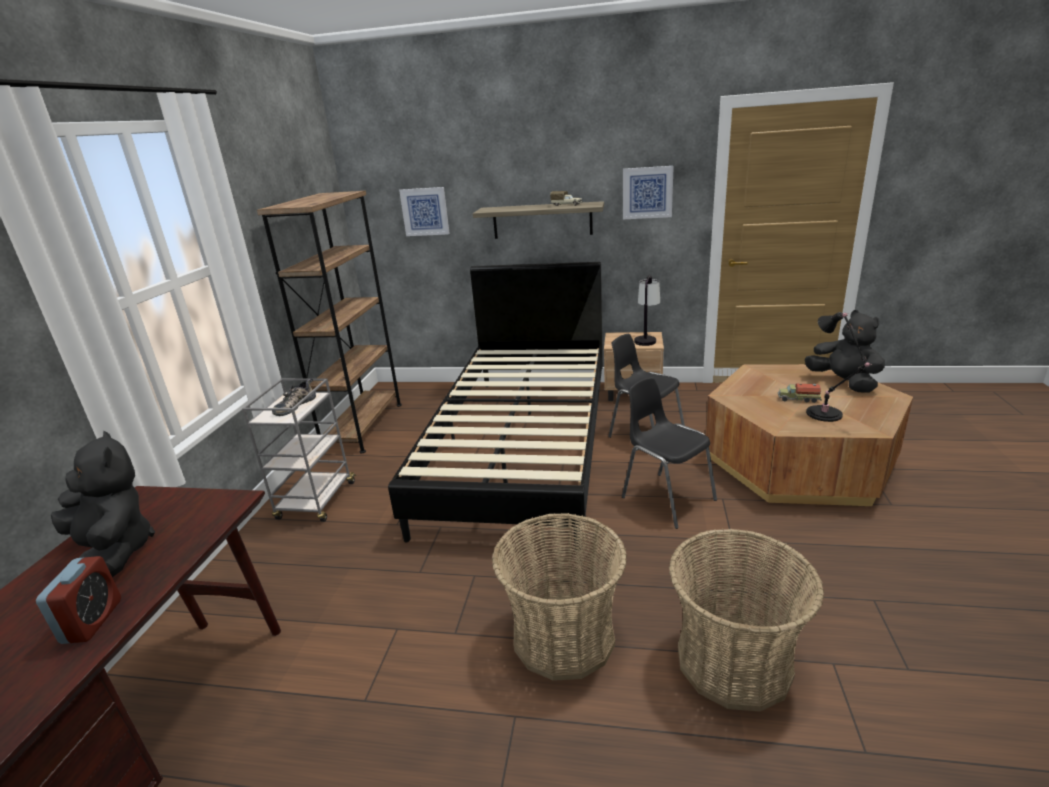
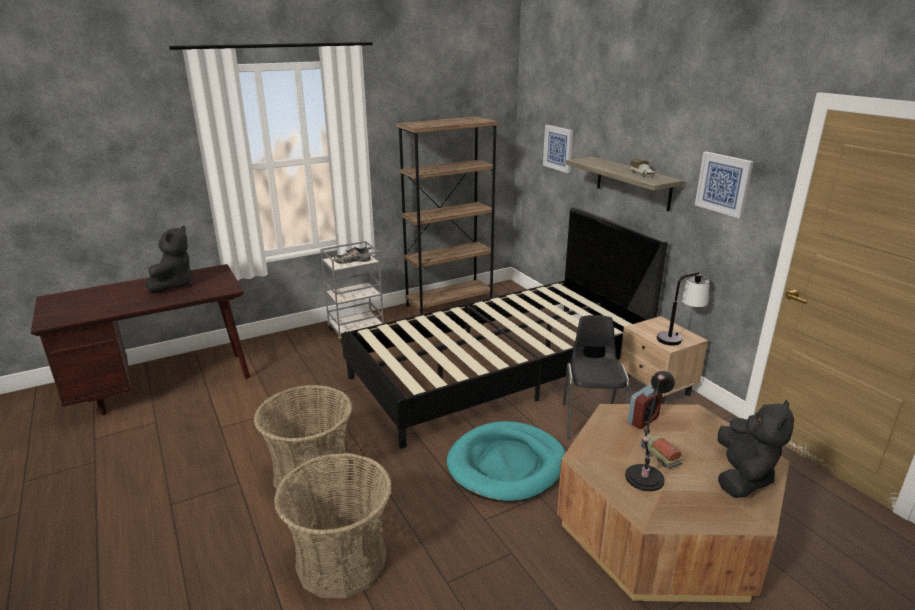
camera: 50 degrees right, 0 degrees up
(92, 621) = (128, 304): alarm clock -> alarm clock (643, 420)
(666, 498) = (507, 465): black chair -> turquoise dog bed

